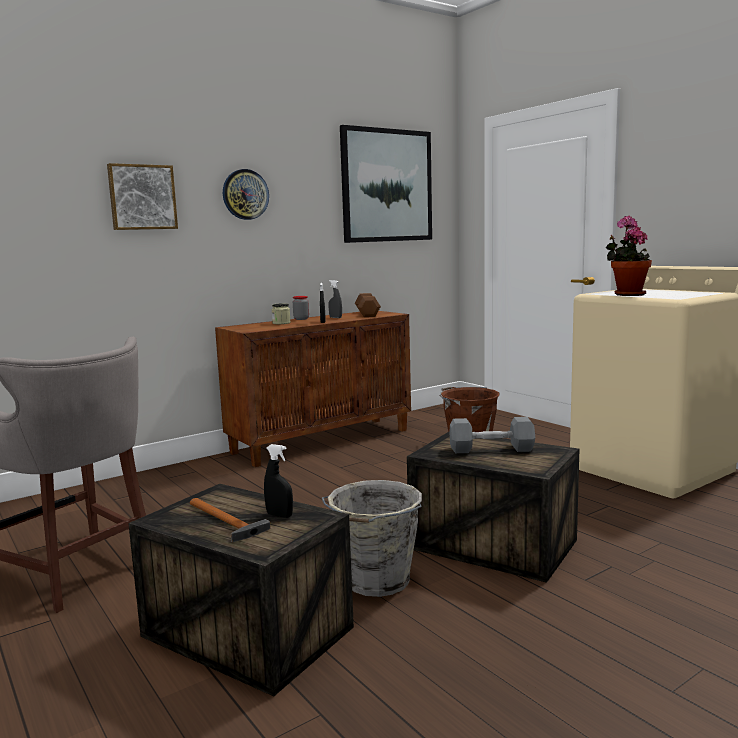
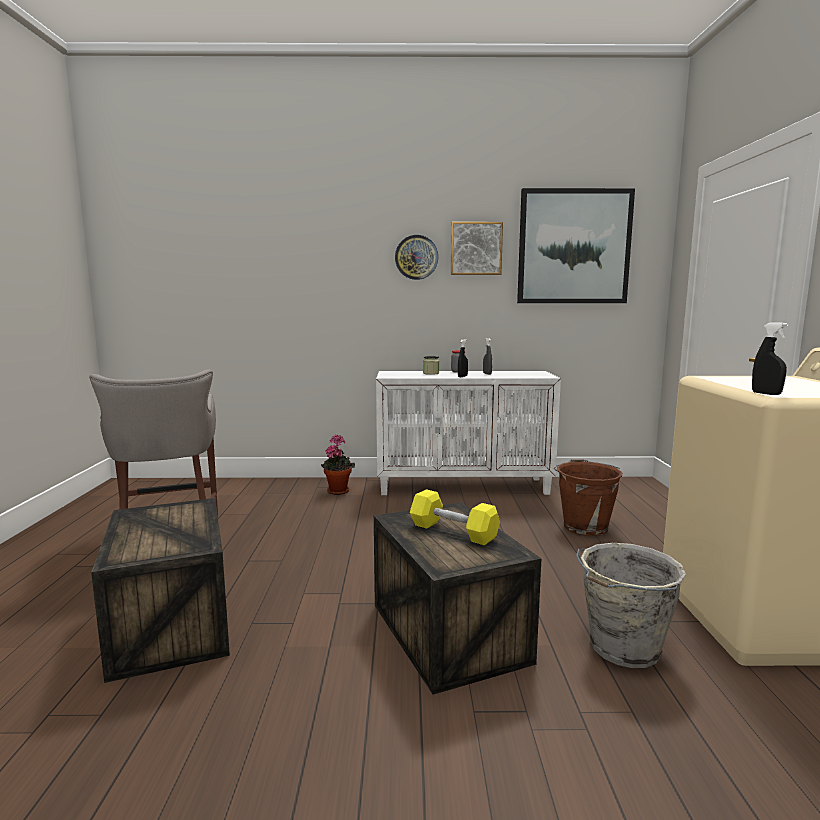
camera: 35 degrees right, 0 degrees up
(142, 197) = (325, 260): picture -> picture (476, 249)
(225, 521) = (151, 528): hammer -> none
(279, 515) = (185, 535): black spray bottle -> black spray bottle (766, 393)
(322, 441) = (464, 486): brown cabinet -> white cabinet
(367, 314) = (523, 374): brown dumbbell -> none
(376, 582) = (305, 624): grey bucket -> grey bucket (622, 648)
(491, 449) = (453, 531): grey dumbbell -> yellow dumbbell
(627, 294) = (736, 383): potted plant -> potted plant (338, 490)

